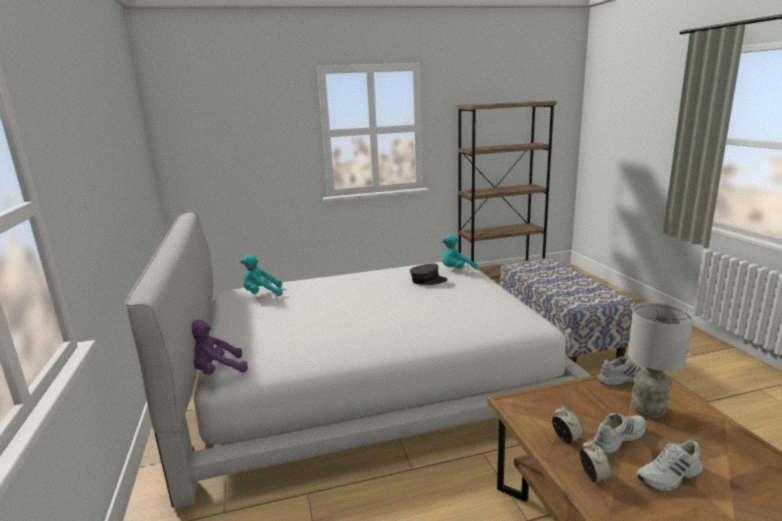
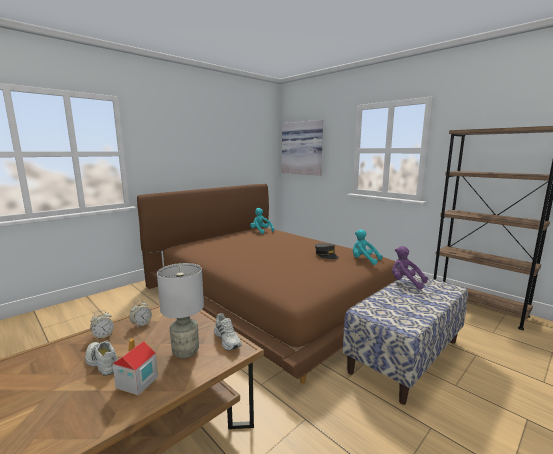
camera: 60 degrees right, 5 degrees down
(215, 136) = (303, 148): none -> picture
(217, 371) = (180, 243): purple plush toy -> purple plush toy (405, 282)
(366, 373) = (270, 294): white bed -> brown bed
(617, 438) = (145, 341): white shoe -> none
(712, 448) = (137, 382): none -> toy house

